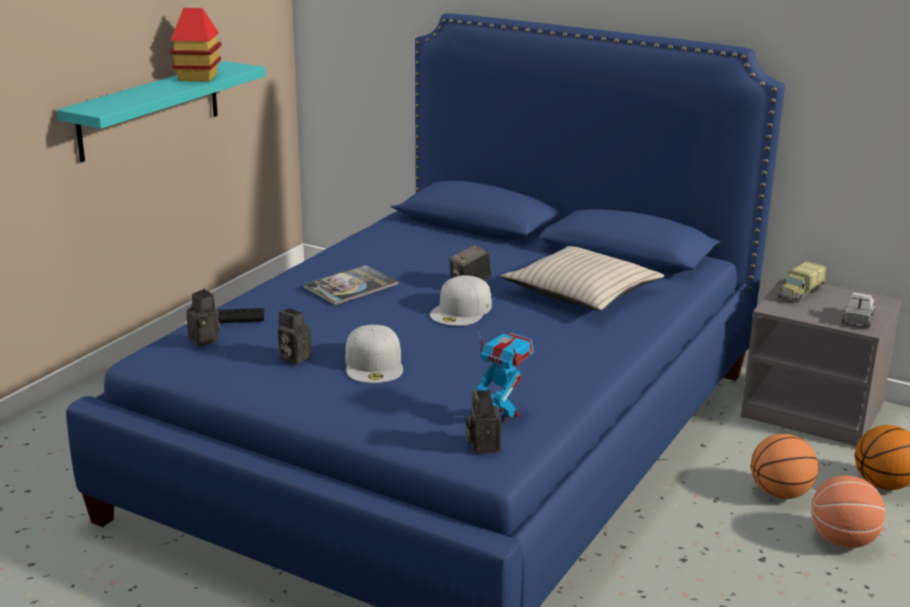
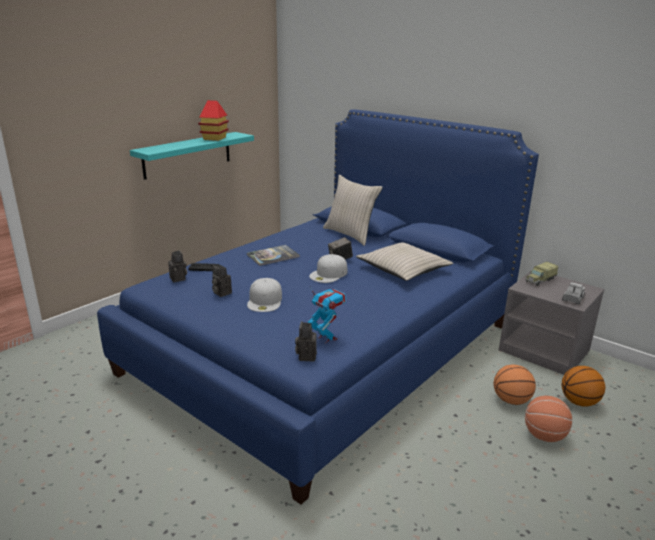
camera: 10 degrees right, 0 degrees up
(468, 238) = (350, 234): none -> beige pillow

